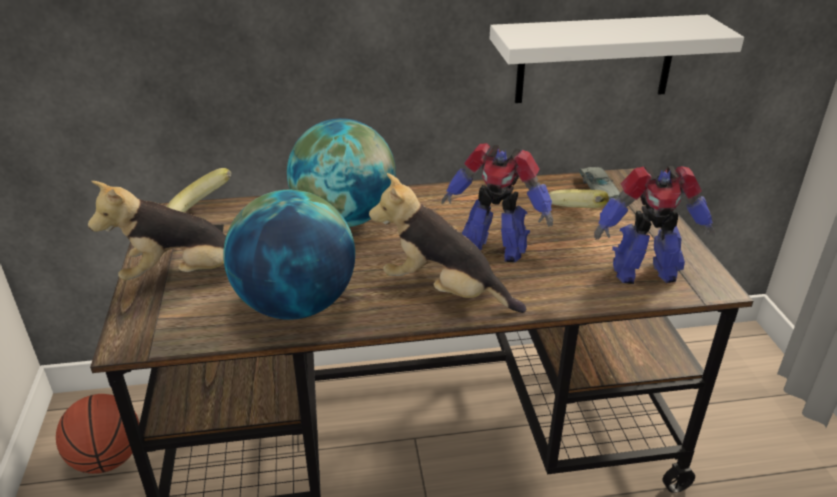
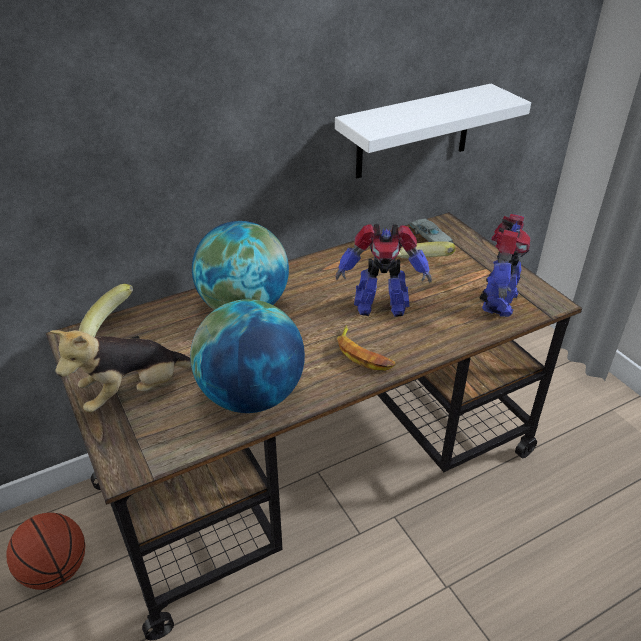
camera: 20 degrees left, 5 degrees up
(444, 291) = (363, 354): plush toy -> banana
(642, 271) = (498, 301): toy robot -> toy robot turned 45 degrees counterclockwise

